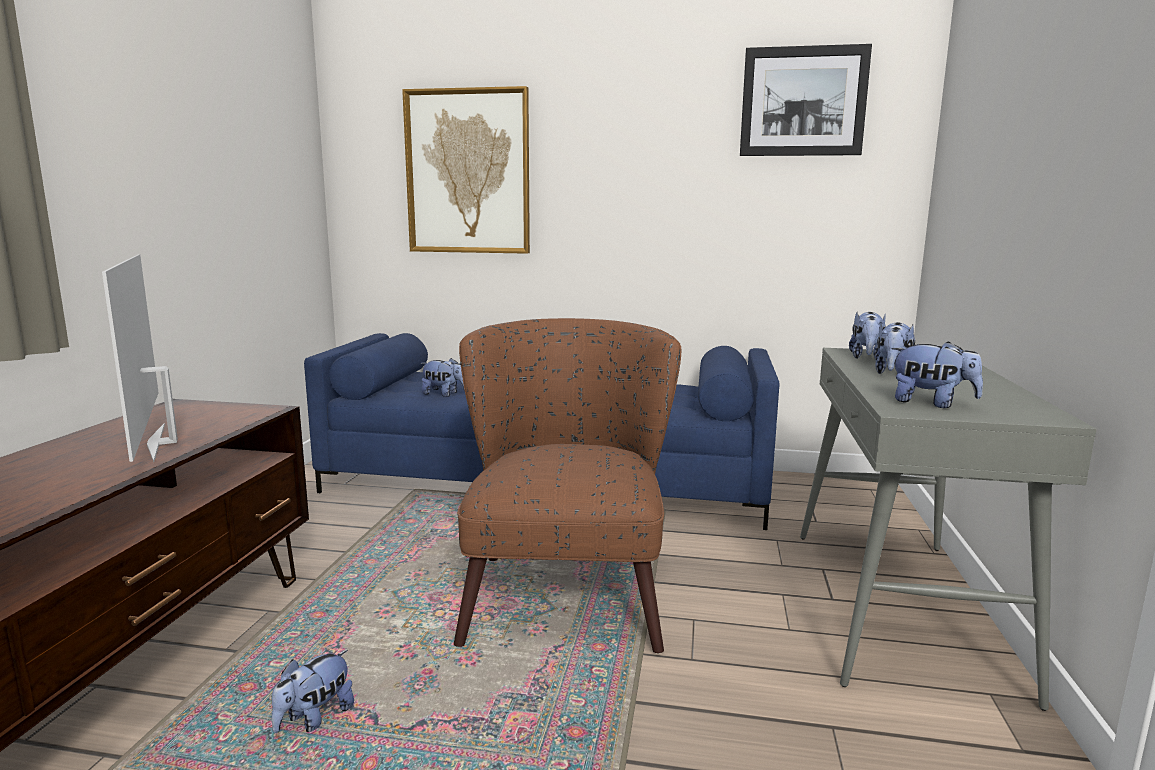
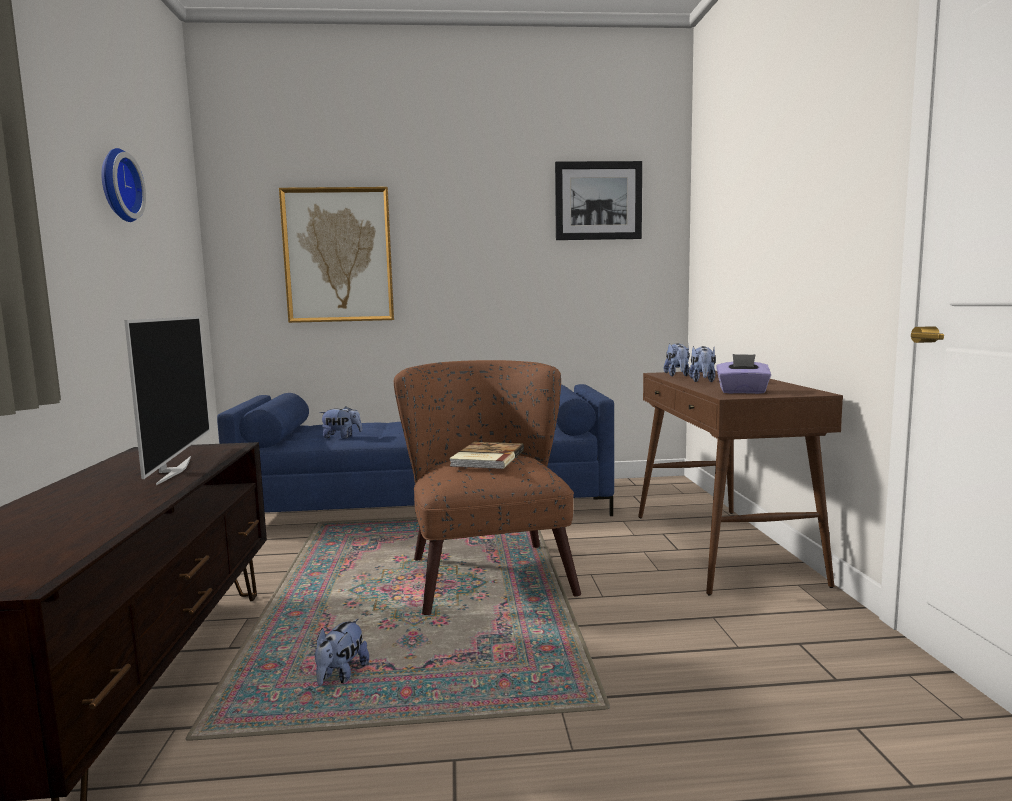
camera: 15 degrees left, 5 degrees down
(162, 442) = (172, 470): television -> television turned 150 degrees counterclockwise
(186, 92) = (117, 185): none -> wall clock
(565, 453) = (486, 458): none -> book
(899, 607) = (723, 548): grey console table -> brown console table
(931, 403) = (742, 392): plush toy -> purple tissue box

